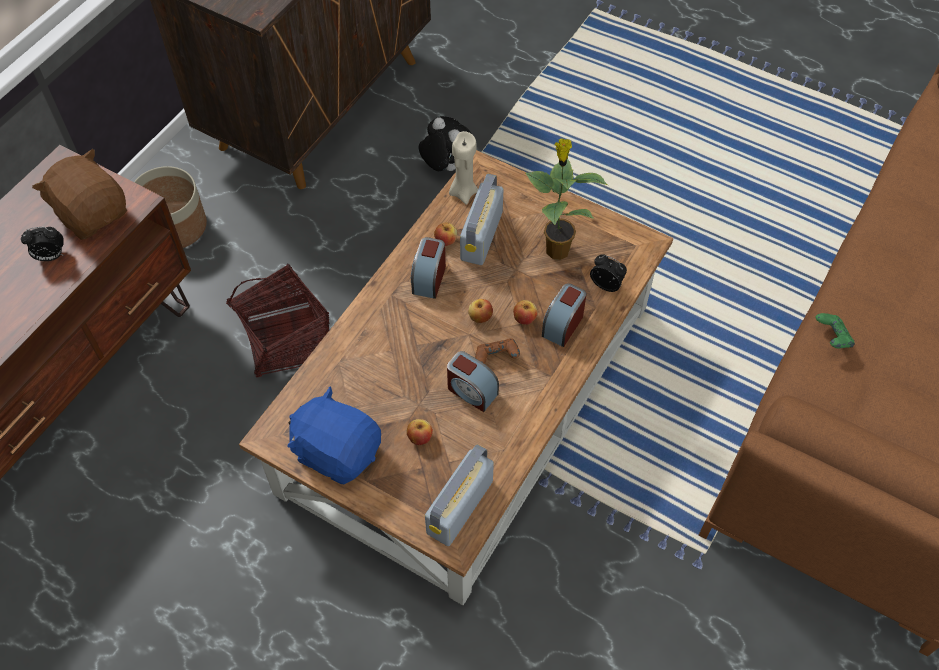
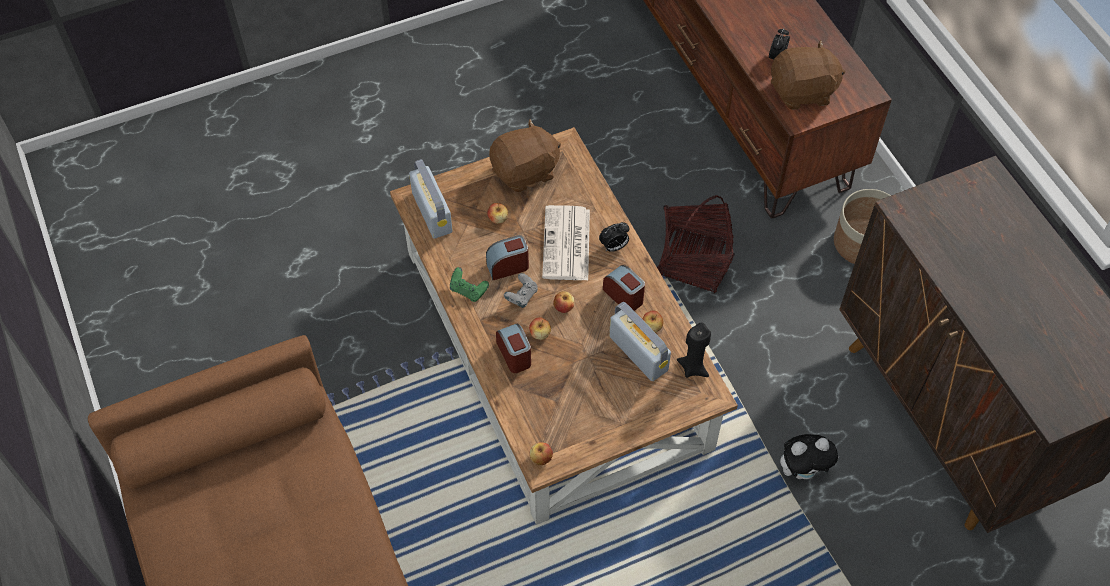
camera: 125 degrees right, 0 degrees up
(337, 451) = (525, 172): blue plush toy -> brown plush toy
(405, 356) = (567, 245): none -> newspaper
(463, 192) = (693, 367): beige candle -> black candle
(496, 358) = (521, 296): brown game controller -> grey game controller
(556, 249) = (586, 396): potted plant -> none
(606, 285) = (525, 407): alarm clock -> alarm clock (614, 247)
(642, 247) = (541, 458): none -> apple
(831, 338) = (343, 505): green game controller -> green game controller (468, 290)

